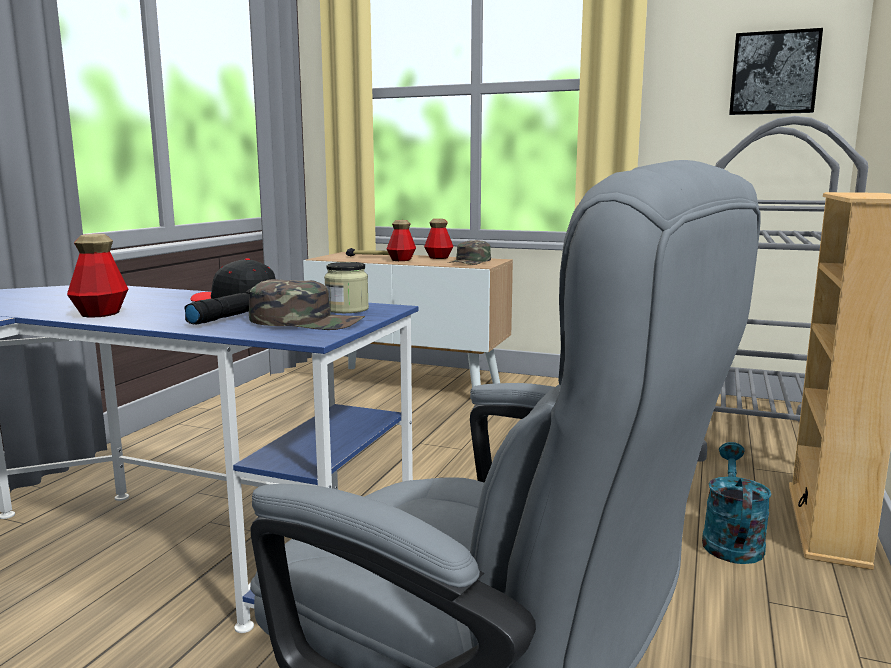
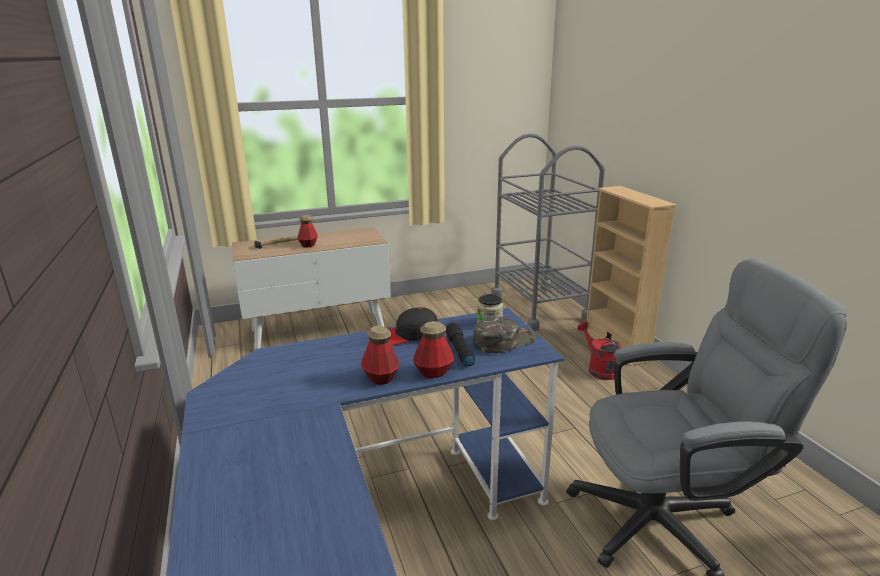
camera: 40 degrees left, 10 degrees up
(438, 258) = (325, 236): bottle -> bottle (433, 372)
(470, 262) = (358, 237): green cap -> none
(731, 540) = (599, 369): turquoise watering can -> red watering can
(774, 73) = (509, 95): picture -> none

